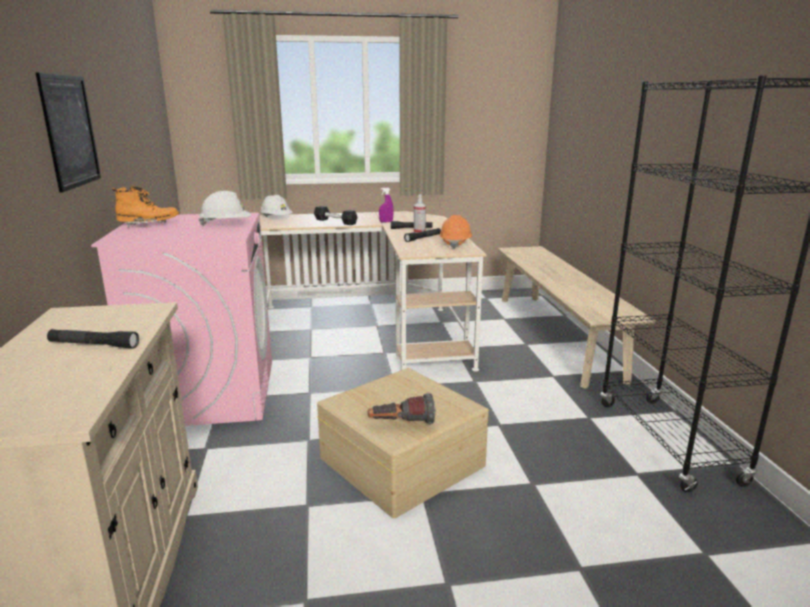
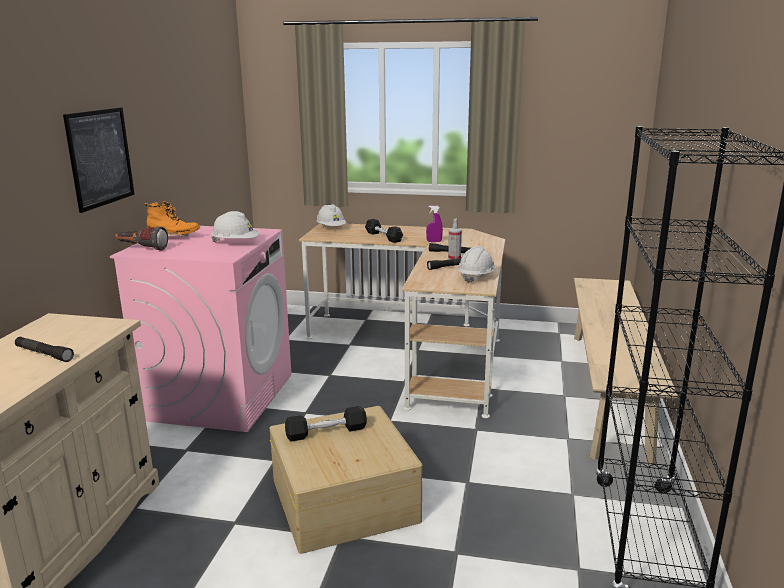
camera: 20 degrees right, 0 degrees up
(379, 397) = (326, 432): none -> black dumbbell
(401, 424) = (325, 463): flashlight -> flashlight (141, 249)
(455, 244) = (476, 277): orange hard hat -> white hard hat

